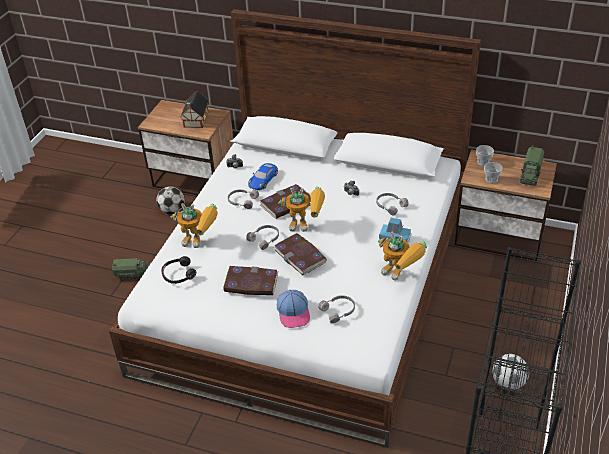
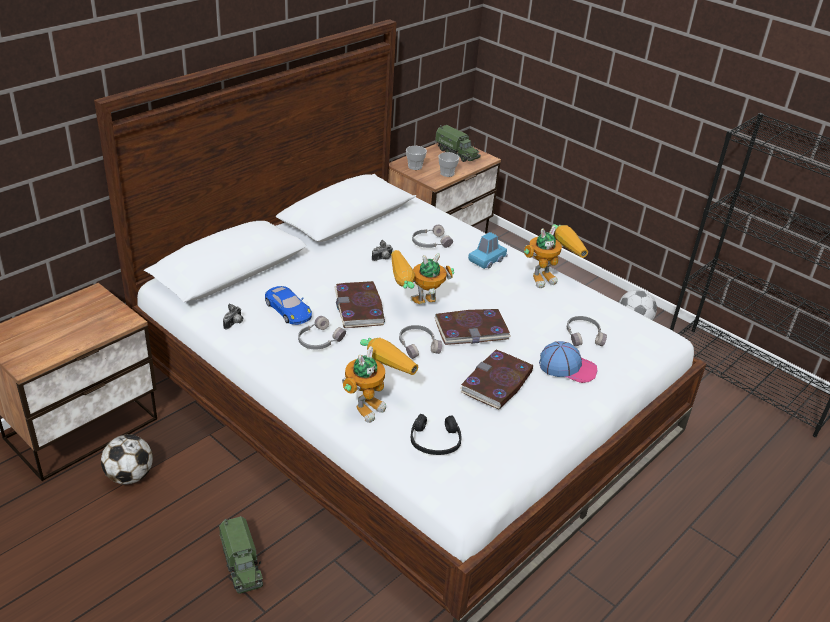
camera: 70 degrees left, 5 degrees down
(136, 274) = (242, 565): toy truck -> toy truck turned 135 degrees clockwise
(195, 120) = (81, 318): toy house -> none
(306, 225) = (415, 307): toy robot -> toy robot turned 135 degrees counterclockwise

